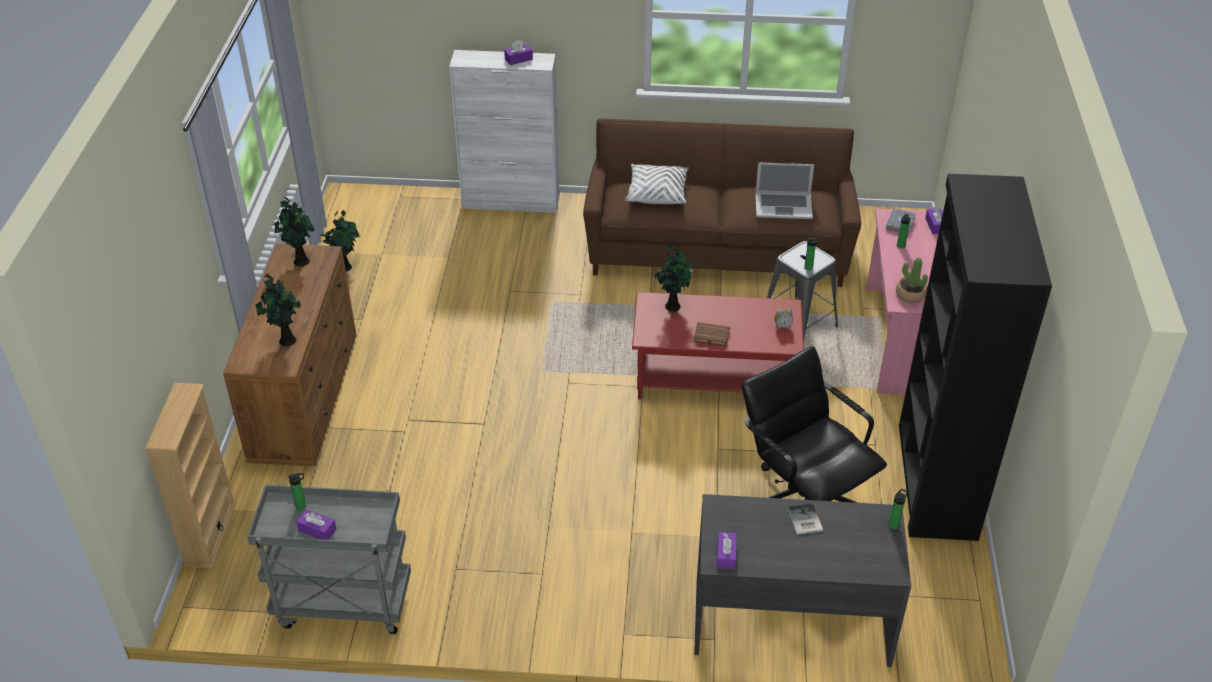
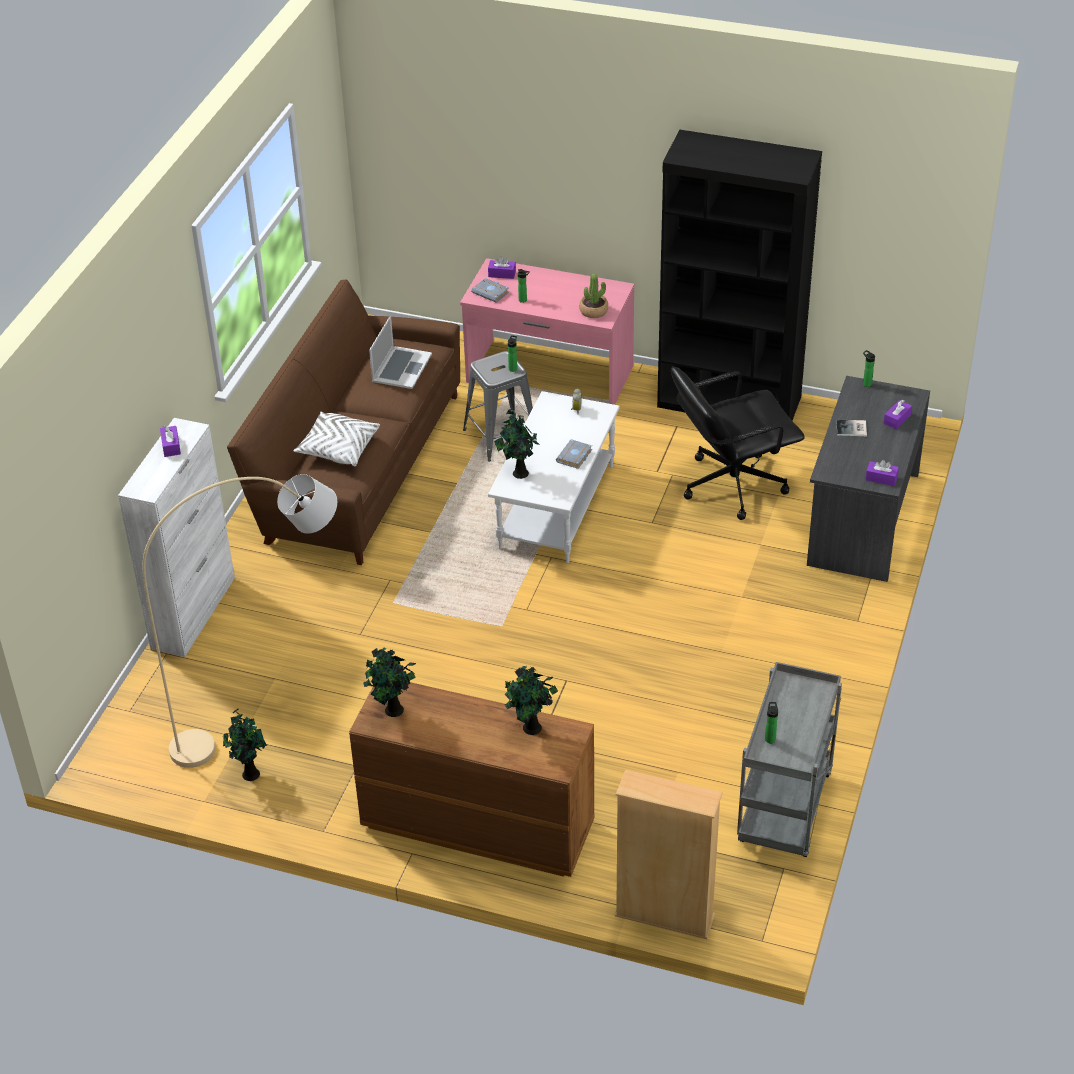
camera: 75 degrees left, 0 degrees up
(317, 530) = (804, 729): purple tissue box -> purple tissue box (897, 419)
(408, 263) = (270, 715): none -> beige floor lamp
(710, 337) = (575, 457): brown book -> grey book
(715, 377) = (555, 506): red coffee table -> white coffee table

